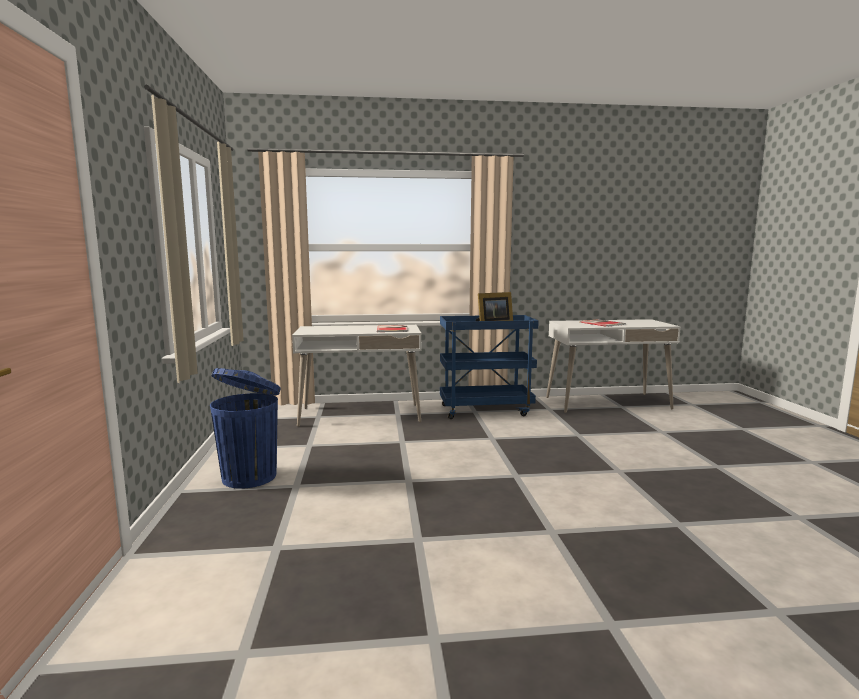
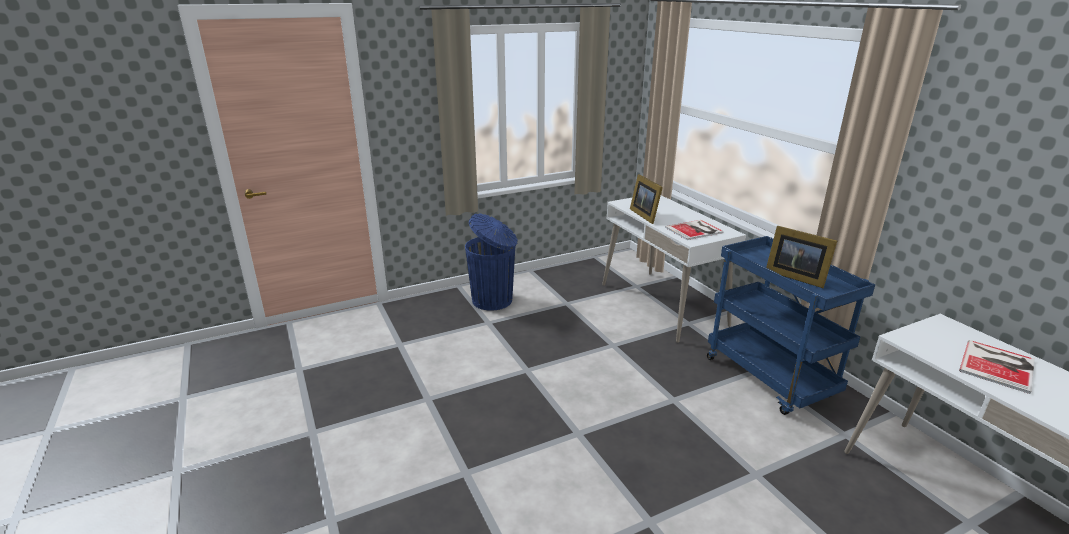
camera: 70 degrees right, 15 degrees up
(343, 332) = (645, 215): none -> picture frame

